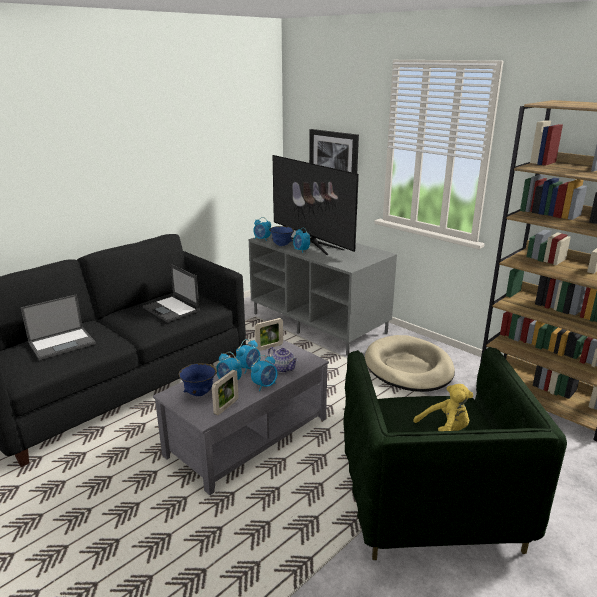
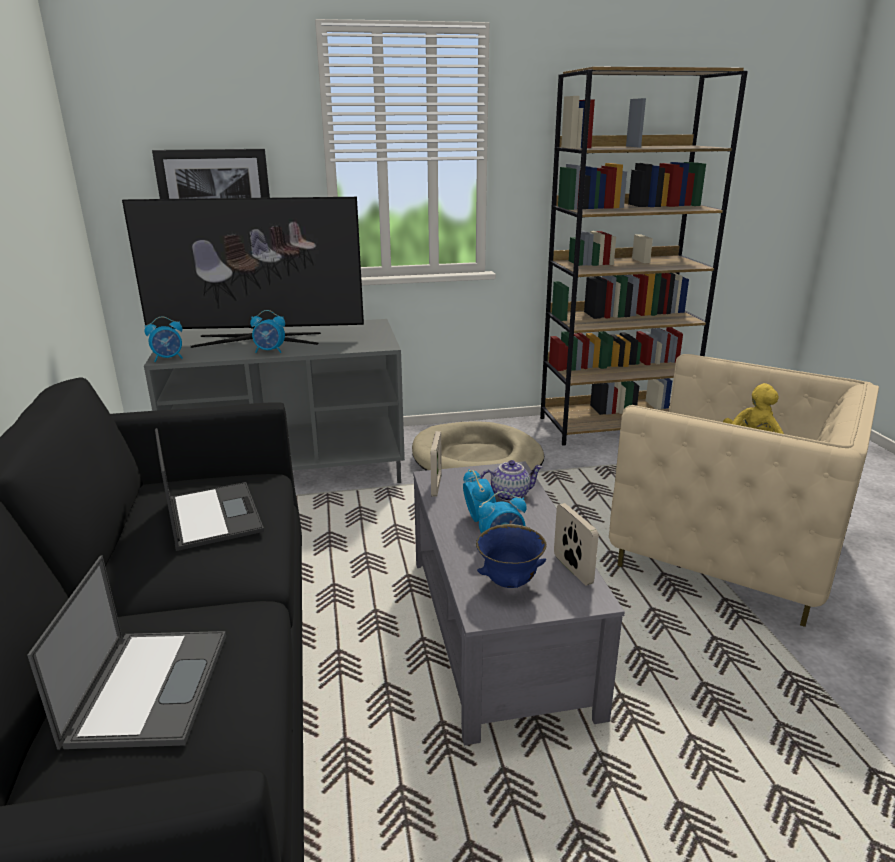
camera: 55 degrees left, 0 degrees up
(171, 309) = (213, 515): laptop -> laptop turned 105 degrees counterclockwise
(265, 385) = (542, 521): alarm clock -> none
(281, 245) = (224, 355): blue bowl -> none
(429, 501) = (726, 550): green armchair -> beige armchair

